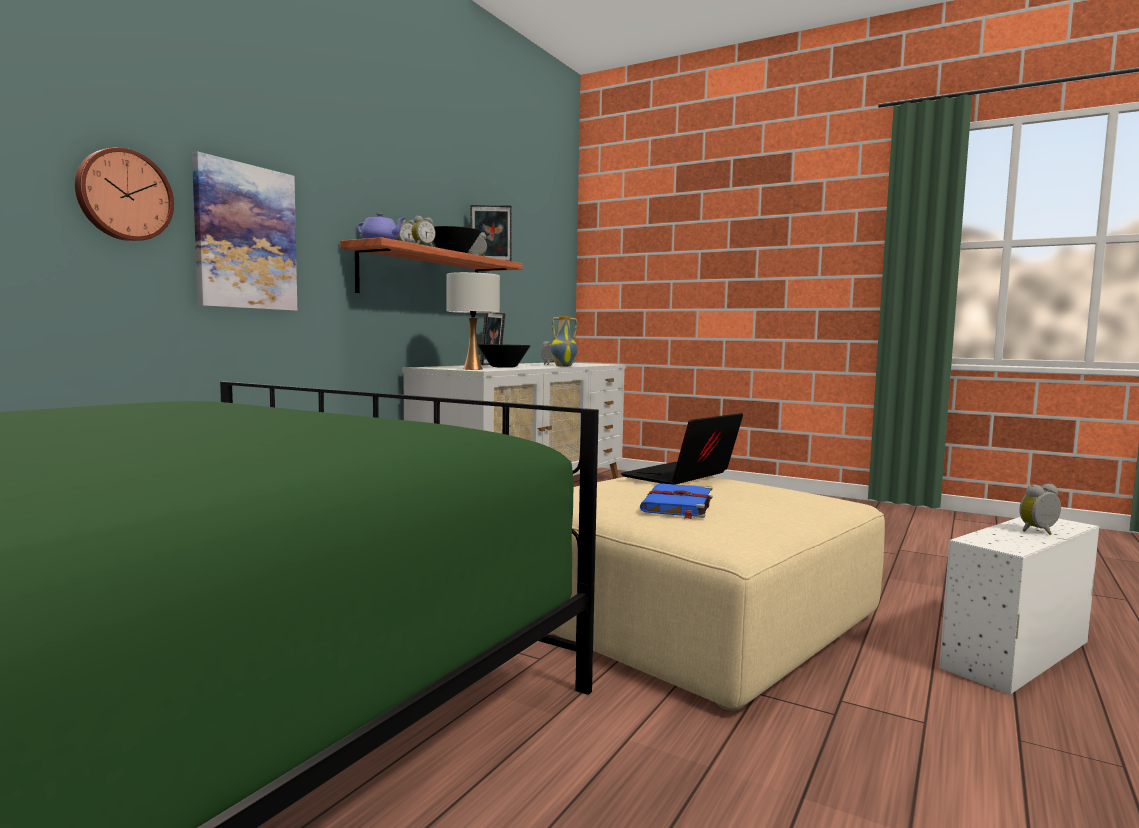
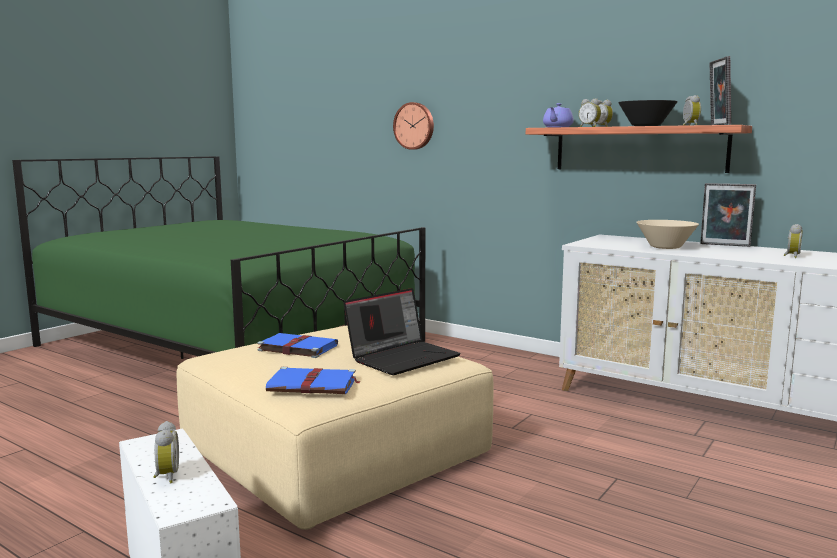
camera: 95 degrees right, 5 degrees up
(245, 237) = (474, 138): picture -> none
(472, 369) = (591, 243): white table lamp -> none
(503, 367) = (665, 247): black bowl -> beige bowl
(563, 366) = (750, 259): vase -> none
(681, 476) = (403, 357): laptop -> laptop turned 90 degrees clockwise
(799, 496) = (314, 385): none -> blue book

